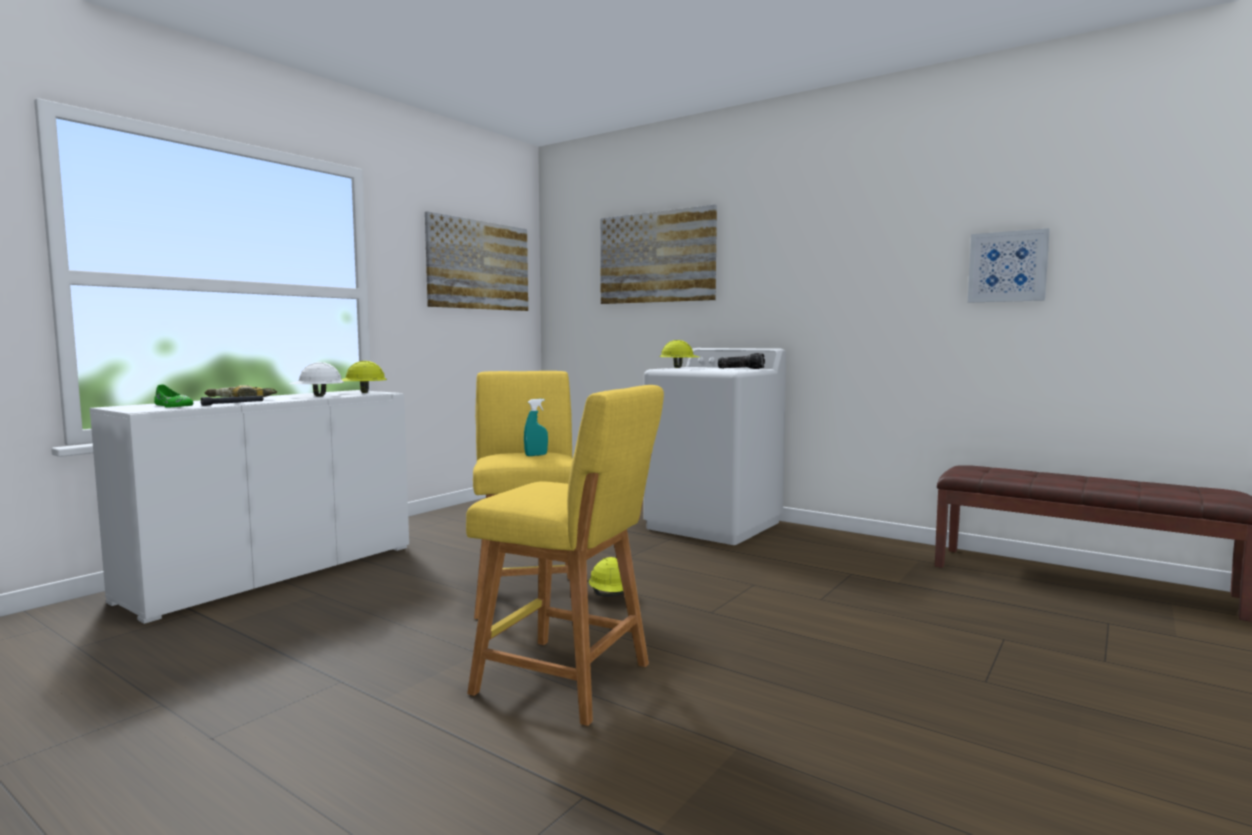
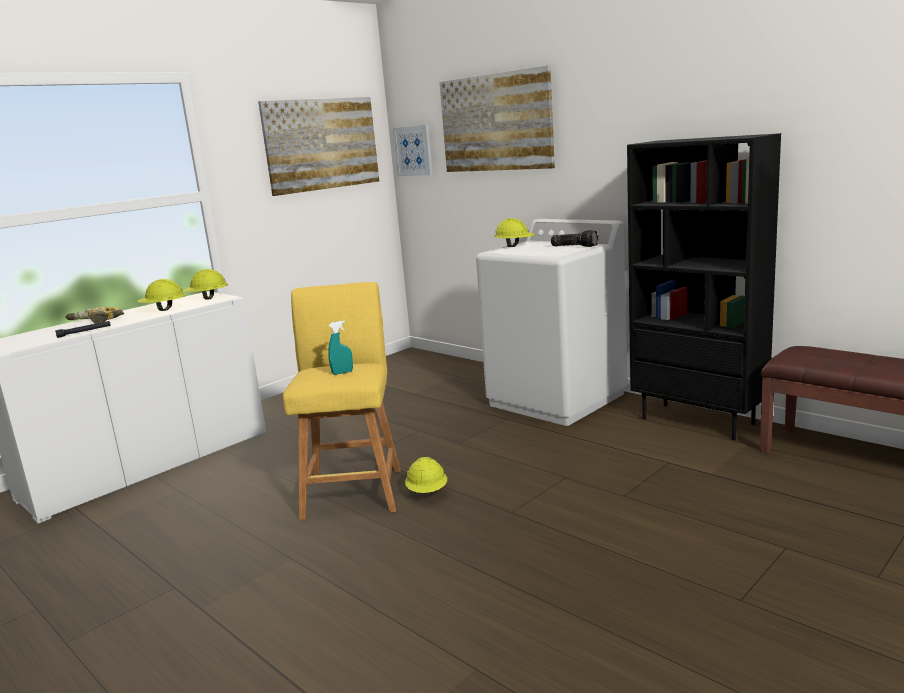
camera: 10 degrees right, 10 degrees up
(173, 406) = (34, 339): green shoe -> none
(317, 396) = (163, 310): white hard hat -> yellow hard hat
(570, 680) = (359, 591): yellow stool -> none
(863, 543) = (699, 421): none -> black bookcase
(1007, 266) = (849, 132): picture -> picture (414, 151)

